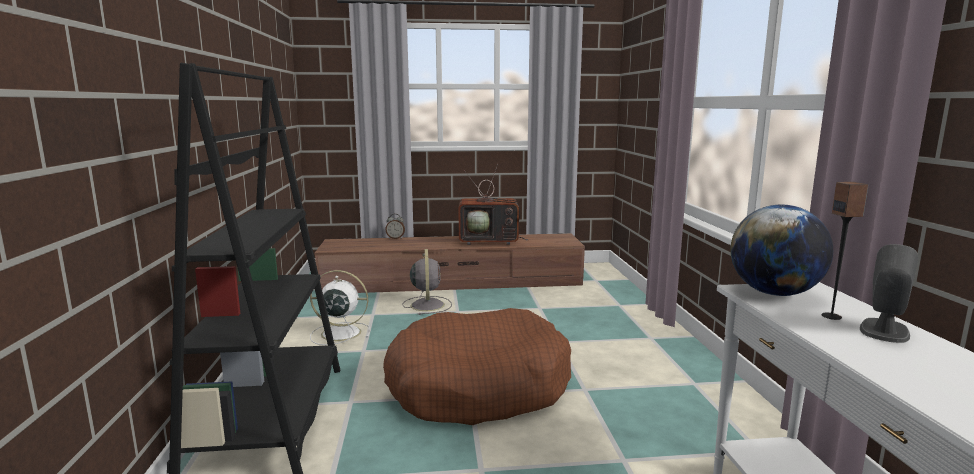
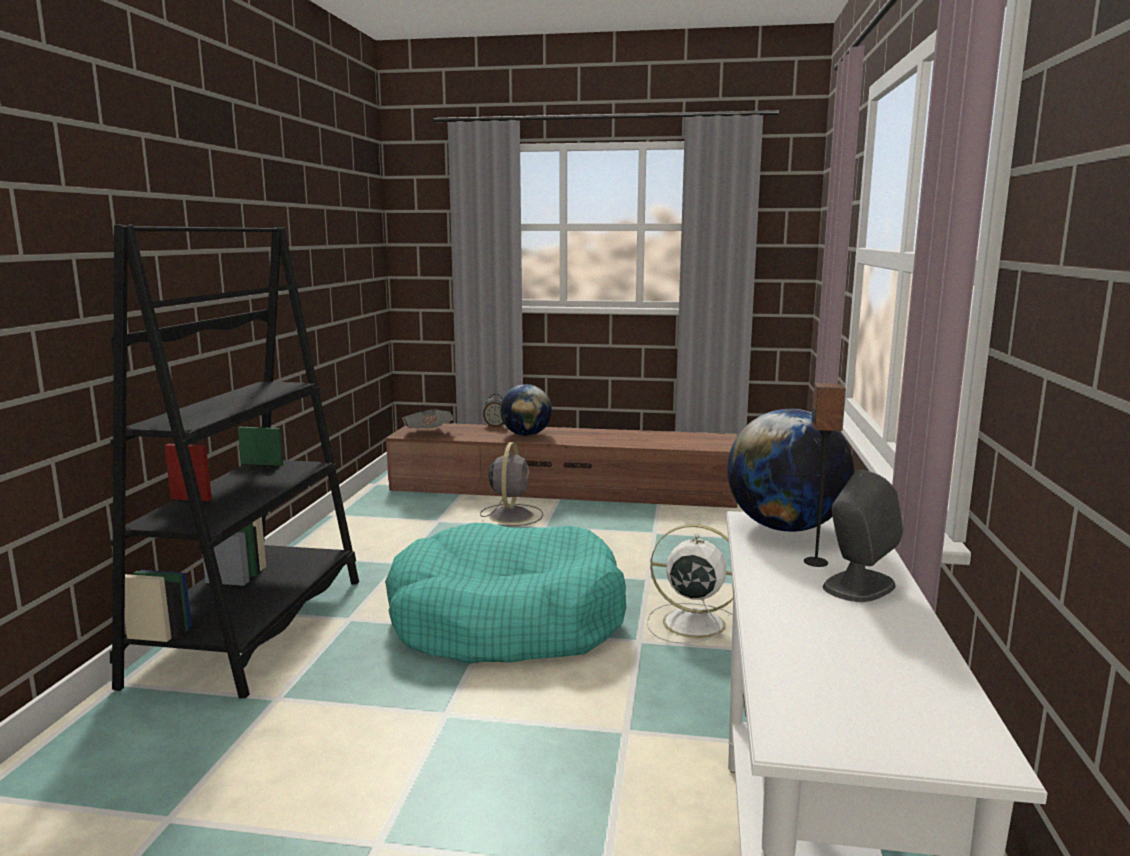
camera: 15 degrees right, 0 degrees up
(339, 333) = (385, 539): white fan -> white fan (690, 623)
(347, 247) = (429, 434): none -> newspaper
(424, 243) = (526, 435): none -> globe
(478, 386) = (506, 620): brown dog bed -> turquoise dog bed
(490, 241) = (615, 437): television -> none

